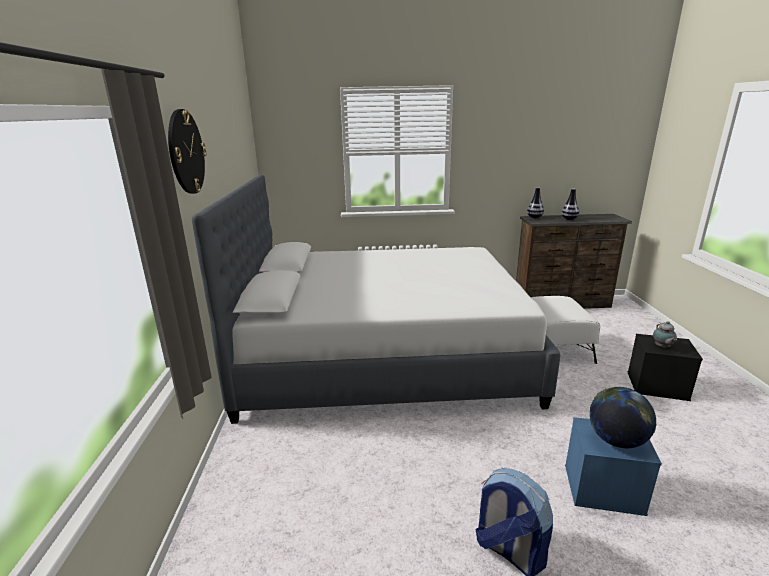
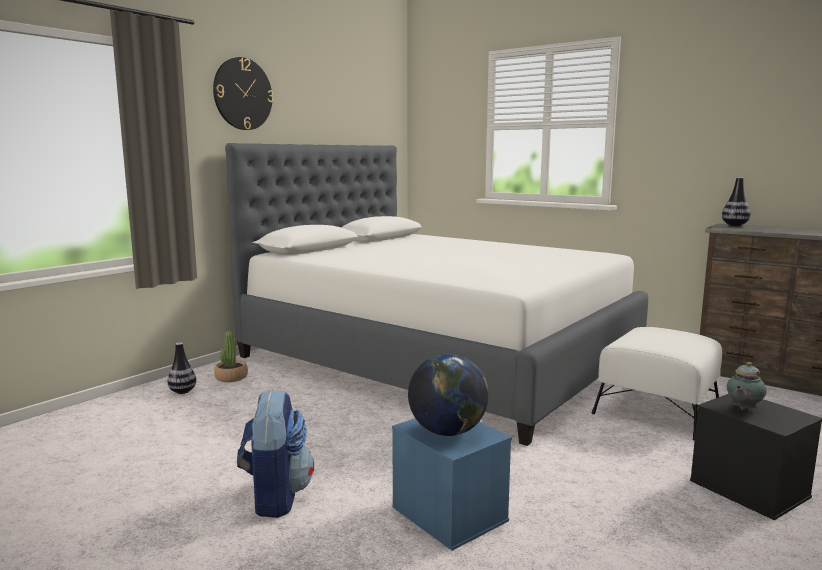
camera: 40 degrees right, 10 degrees down
(265, 452) = (231, 377): none -> potted plant
(569, 219) = (788, 230): vase -> vase (183, 391)

